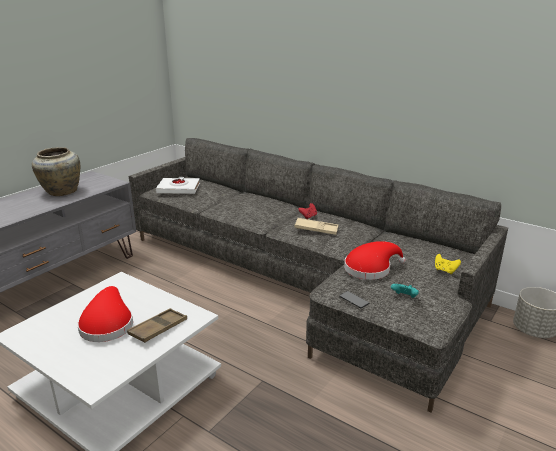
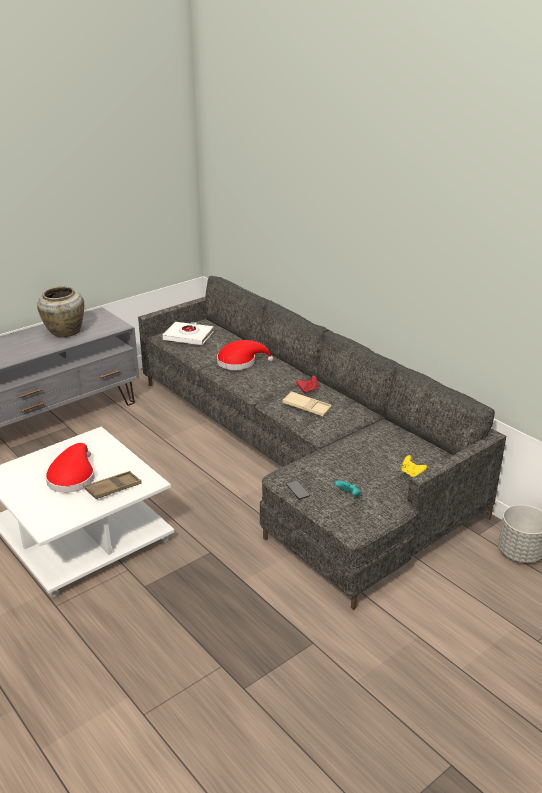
camera: 15 degrees right, 5 degrees up
(370, 268) = (335, 460): red hat -> red hat (240, 362)

